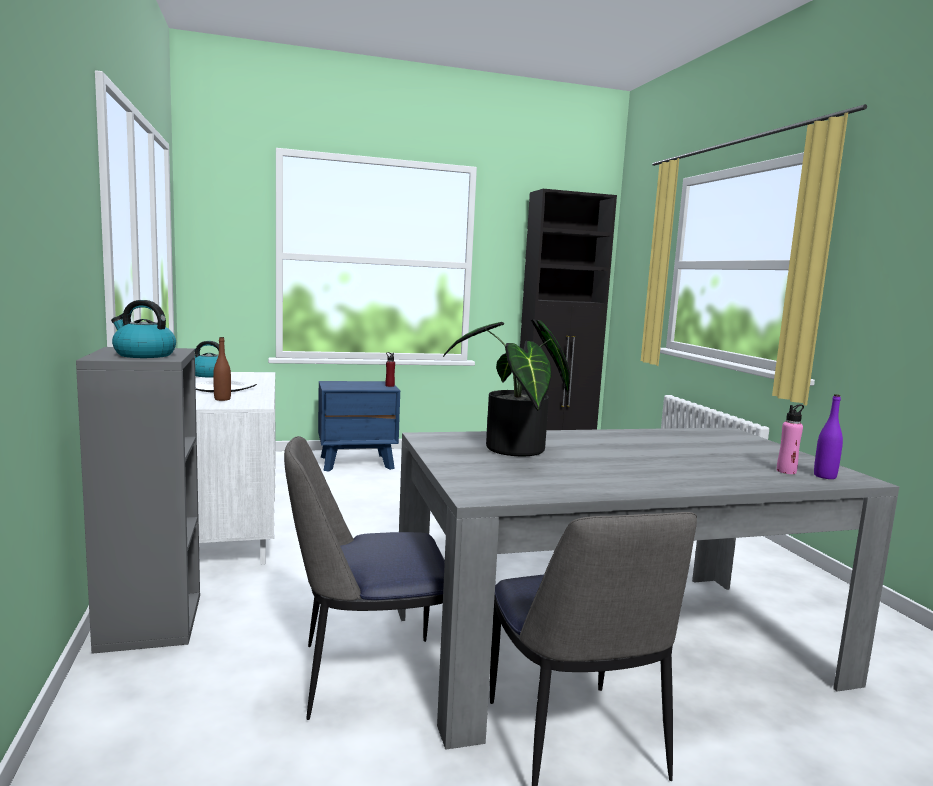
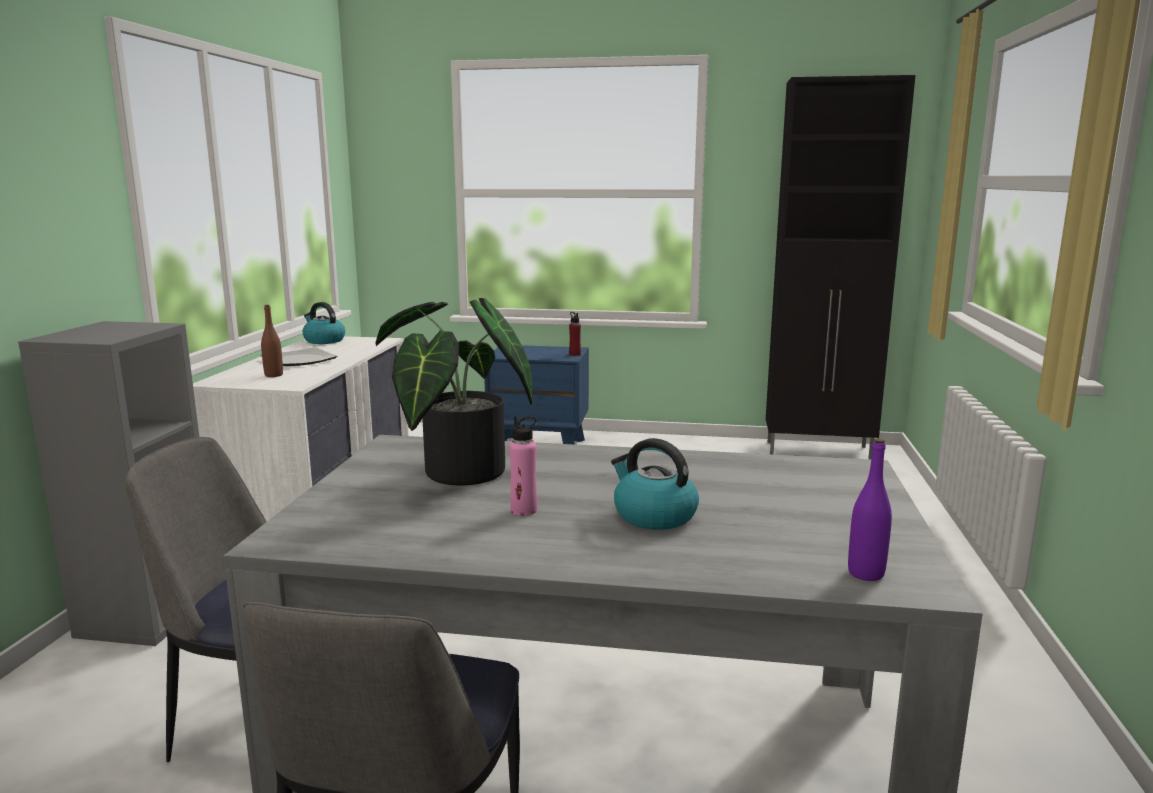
camera: 25 degrees right, 5 degrees up
(143, 355) = (100, 334): kettle -> kettle (653, 516)
(786, 471) = (811, 555): pink bottle -> pink bottle (524, 510)

